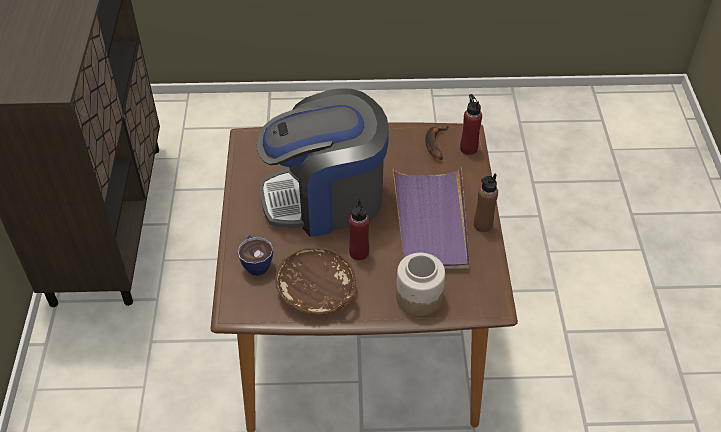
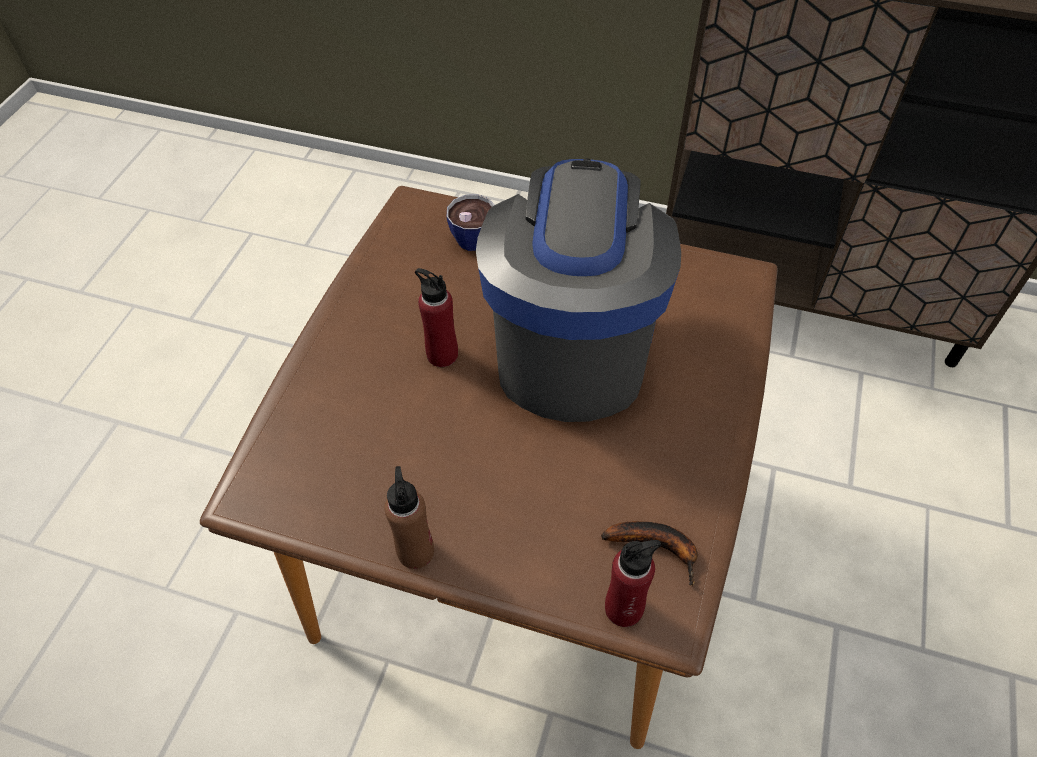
camera: 110 degrees right, 5 degrees up
(318, 291) = (397, 291): brown bowl -> none
(418, 297) = (320, 402): jar -> none
(431, 221) = (460, 471): purple tray -> none

